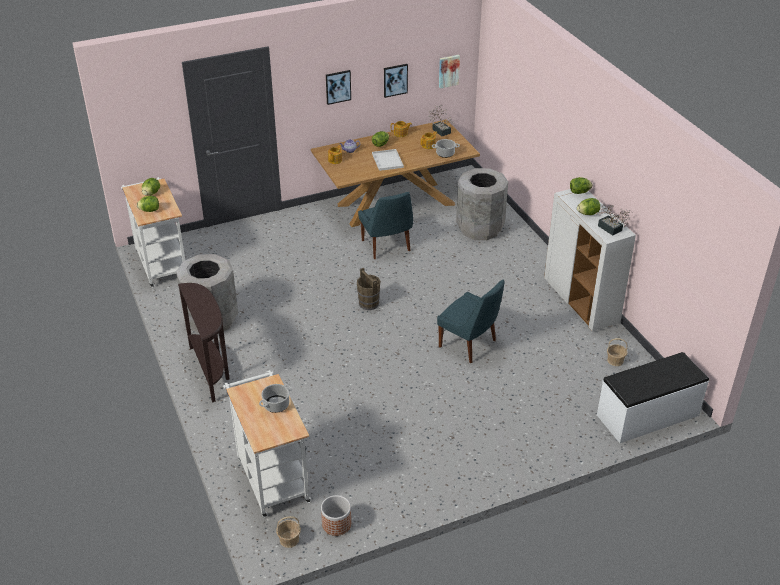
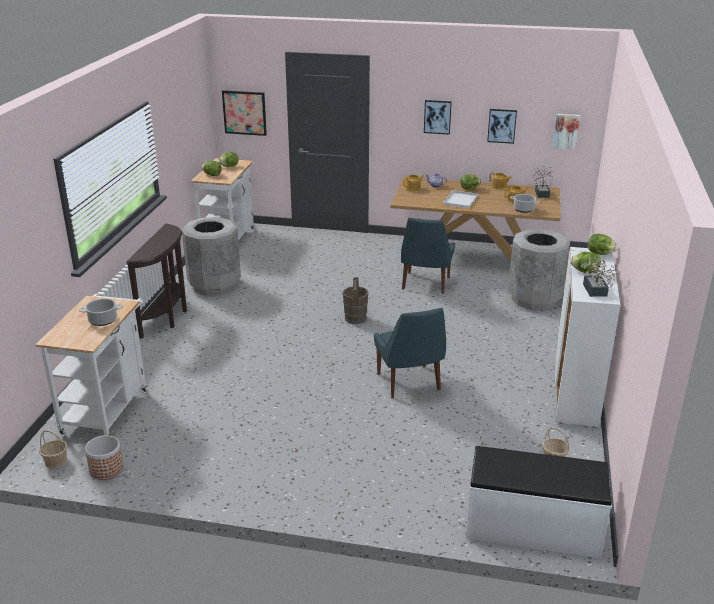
camera: 35 degrees right, 10 degrees down
(143, 132) = (244, 112): none -> picture

